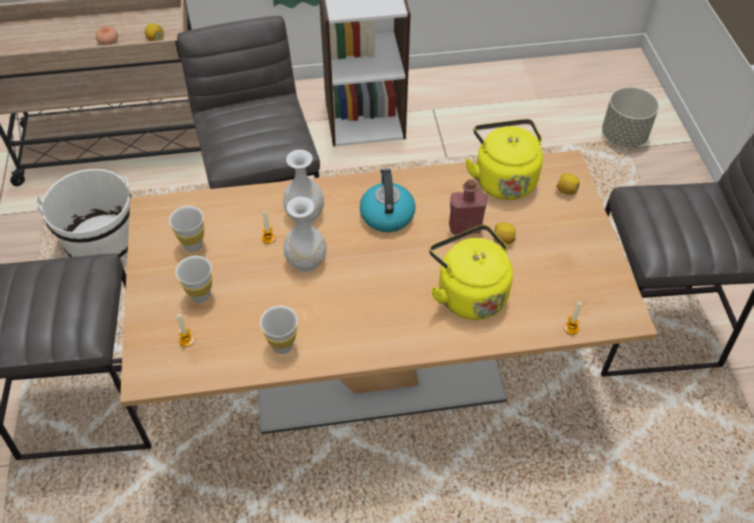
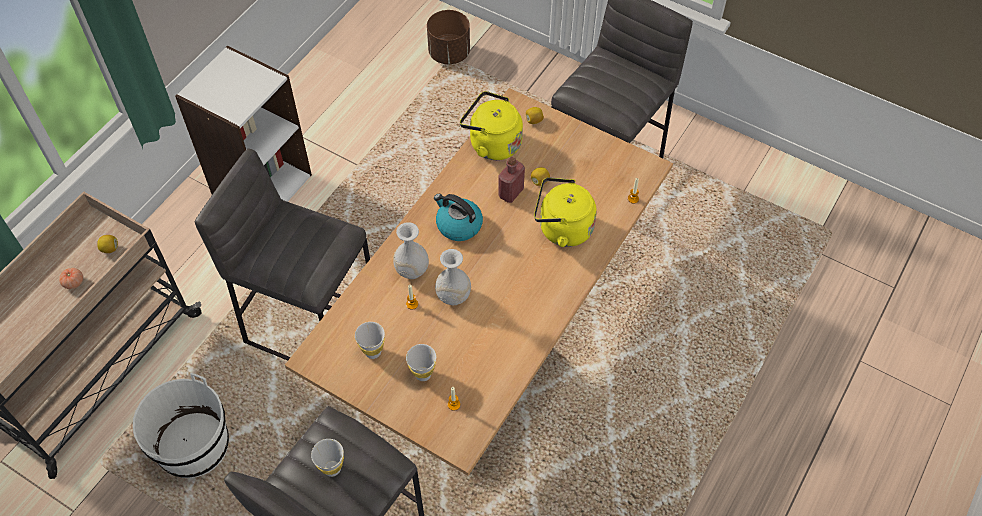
camera: 50 degrees left, 5 degrees up
(282, 346) = (509, 353): white cup -> white cup (332, 468)
(623, 136) = (449, 54): grey planter -> brown planter

